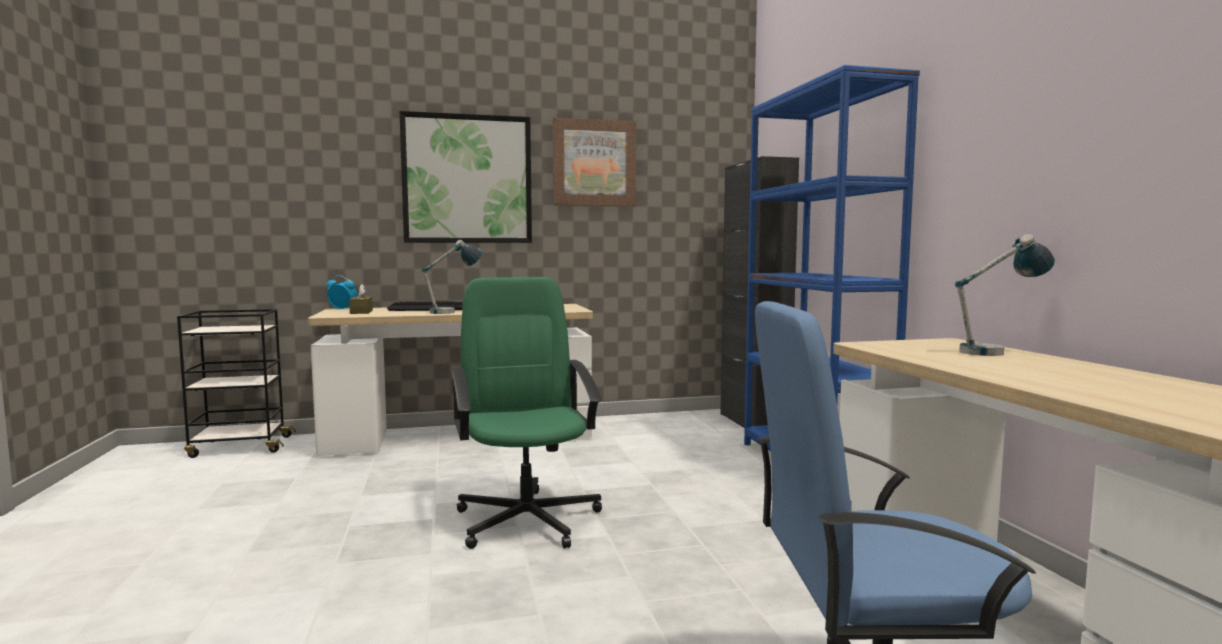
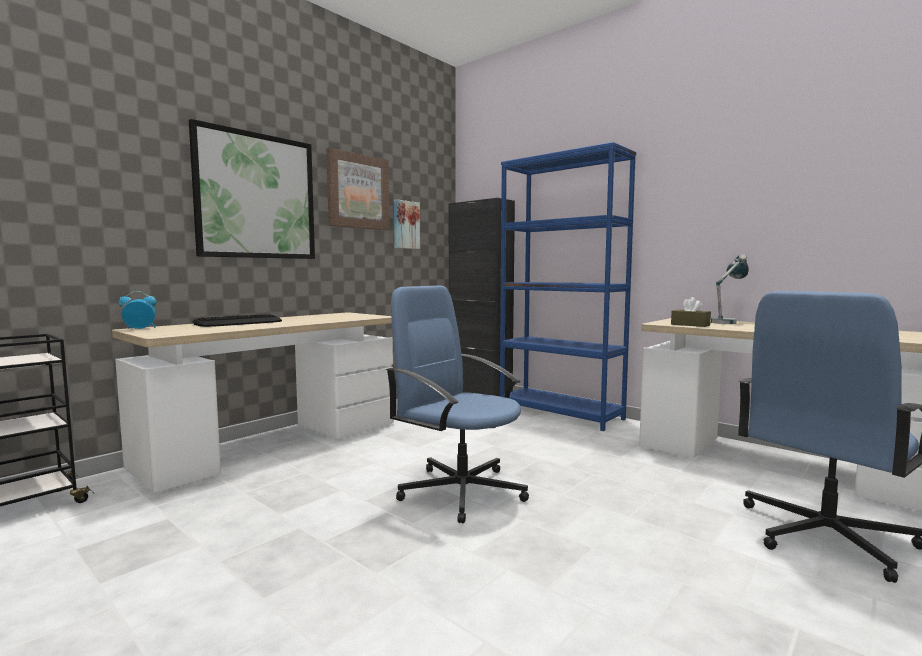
camera: 35 degrees left, 0 degrees up
(361, 312) = (181, 329): brown tissue box -> brown tissue box (690, 325)
(453, 312) = (284, 324): table lamp -> none
(527, 519) = (460, 490): green office chair -> blue office chair
(665, 198) = (405, 225): none -> picture

